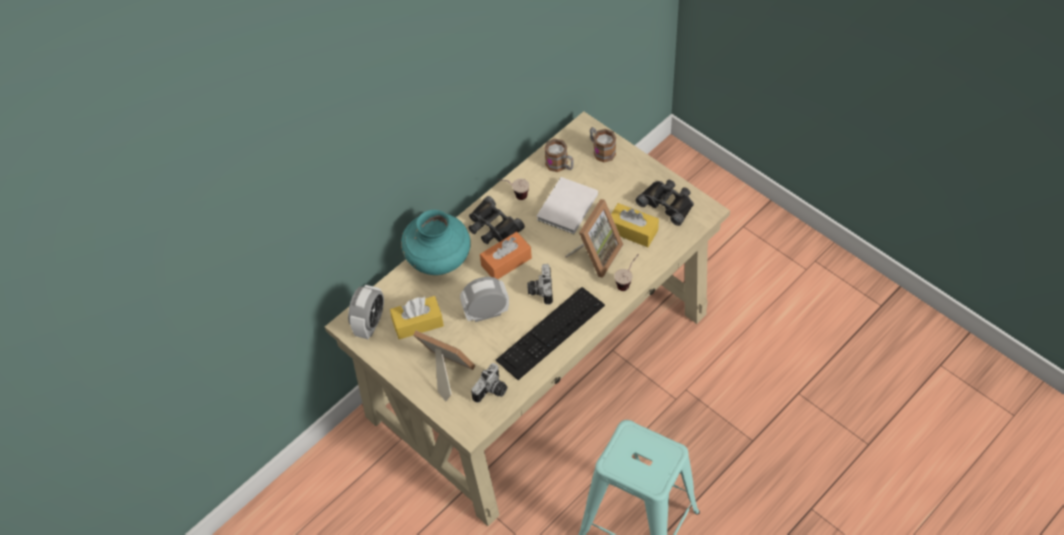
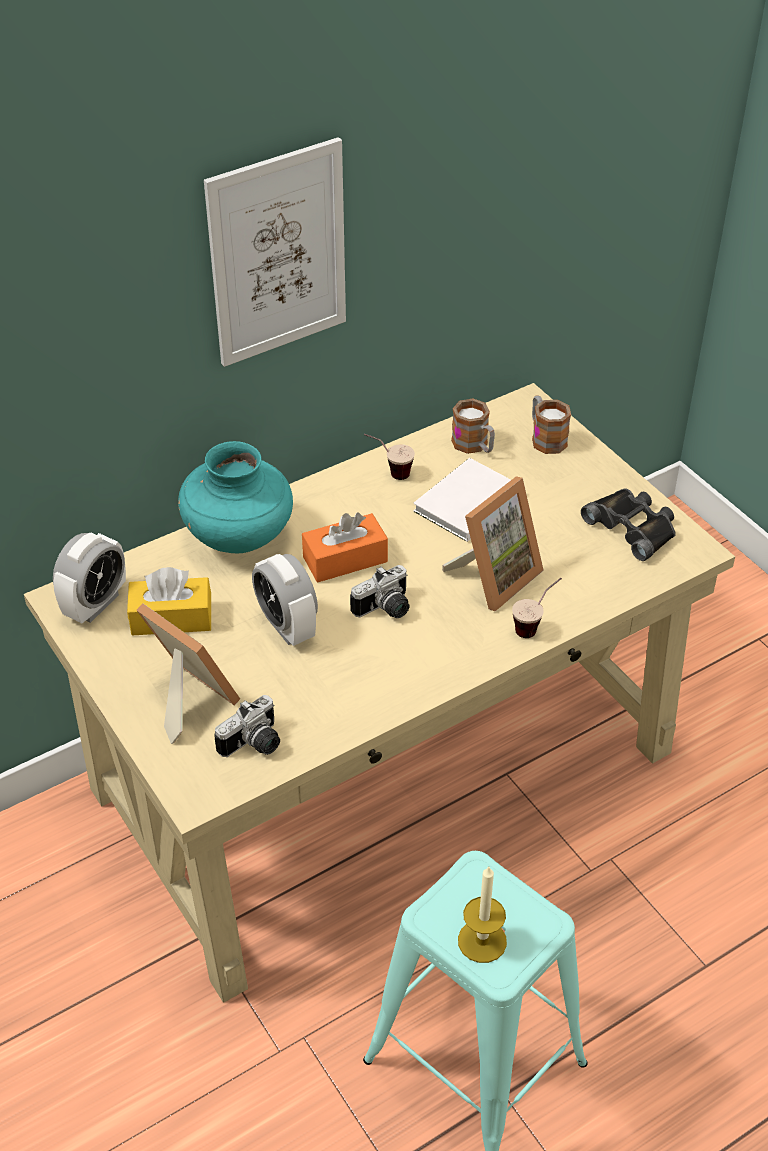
camera: 10 degrees right, 10 degrees down
(439, 102) = (277, 253): none -> picture
(486, 313) = (287, 626): alarm clock -> alarm clock turned 120 degrees counterclockwise
(493, 226) = (341, 507): black binoculars -> none
(539, 290) = (385, 609): camera -> camera turned 135 degrees counterclockwise
(550, 332) = (383, 675): keyboard -> none
(632, 231) = (564, 555): yellow tissue box -> none
(641, 470) = (482, 941): none -> candle

